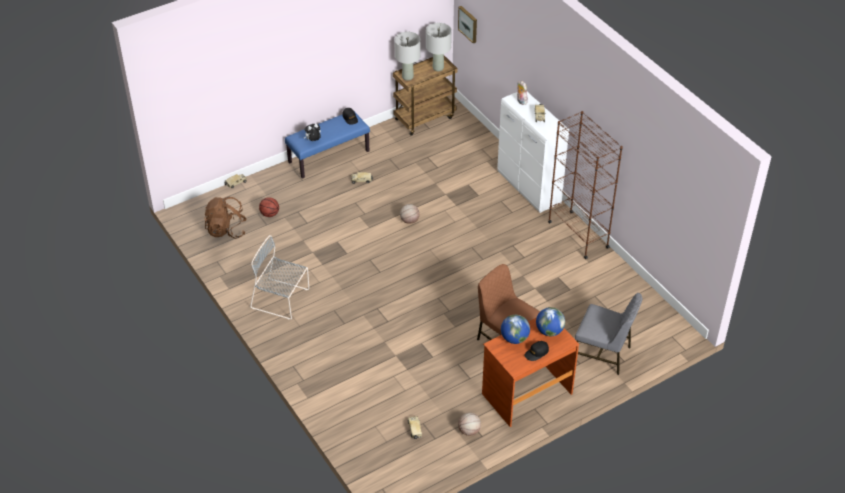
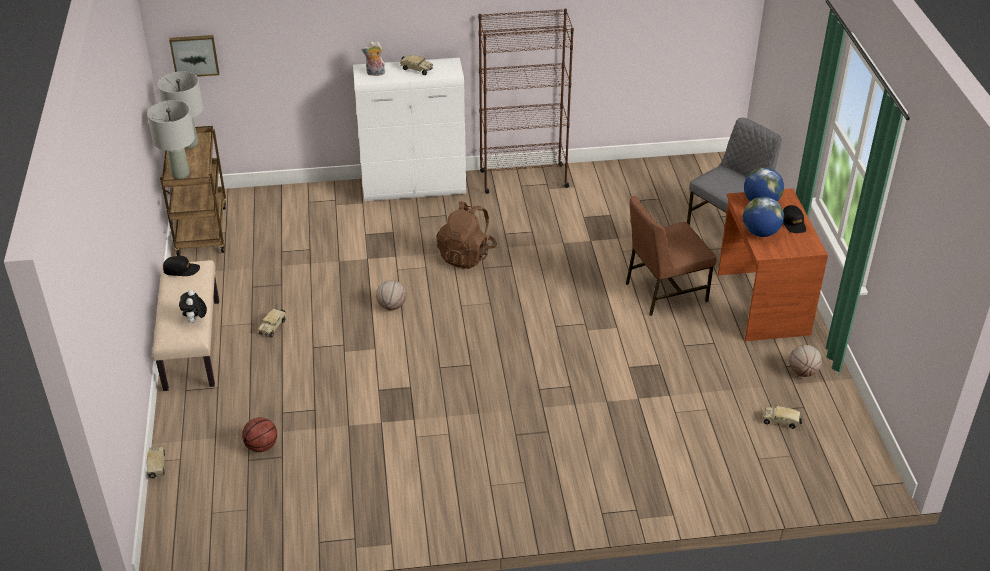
camera: 65 degrees left, 5 degrees down
(226, 230) = (256, 509): brown backpack -> brown backpack (466, 255)
(282, 299) = (456, 485): grey chair -> none
(329, 156) = (191, 344): blue bench -> beige bench

